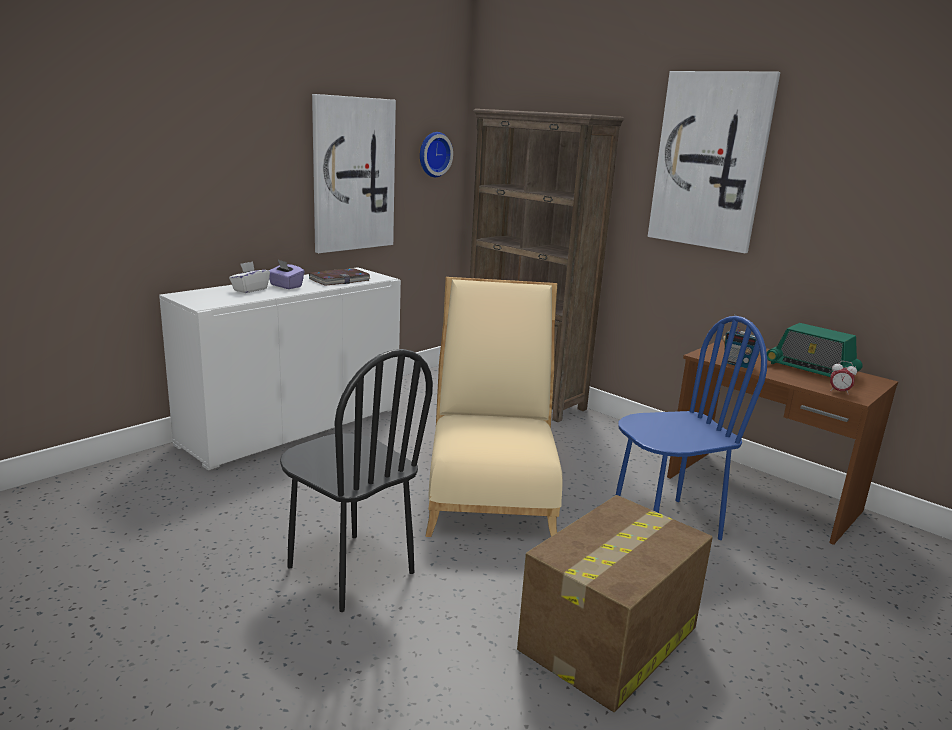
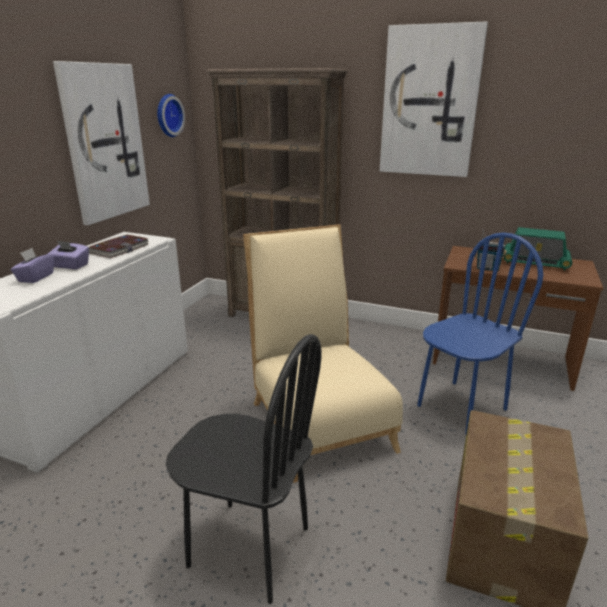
camera: 20 degrees left, 5 degrees up
(250, 289) = (35, 277): white tissue box -> purple tissue box
(839, 392) = (573, 279): alarm clock -> none

